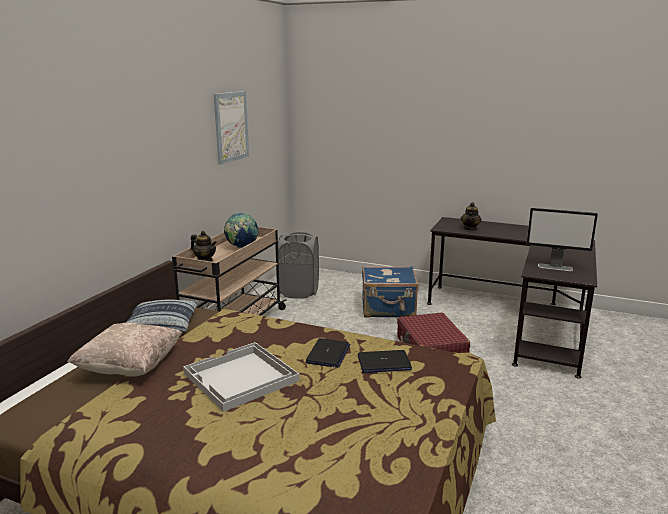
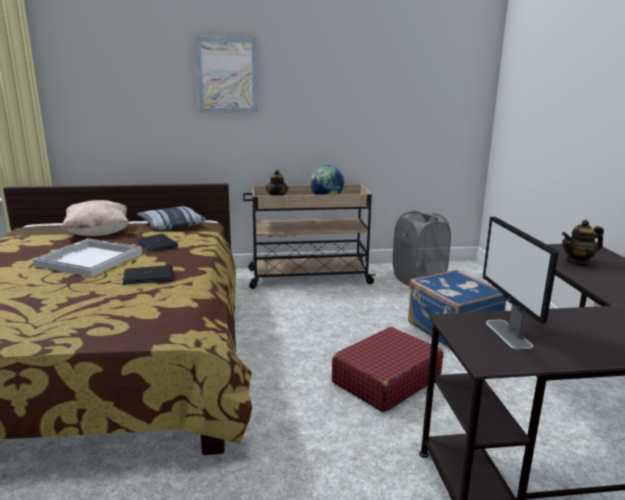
camera: 60 degrees right, 0 degrees up
(231, 126) = (373, 81): picture -> picture (227, 75)
(383, 363) = (143, 300): laptop -> laptop (157, 244)

